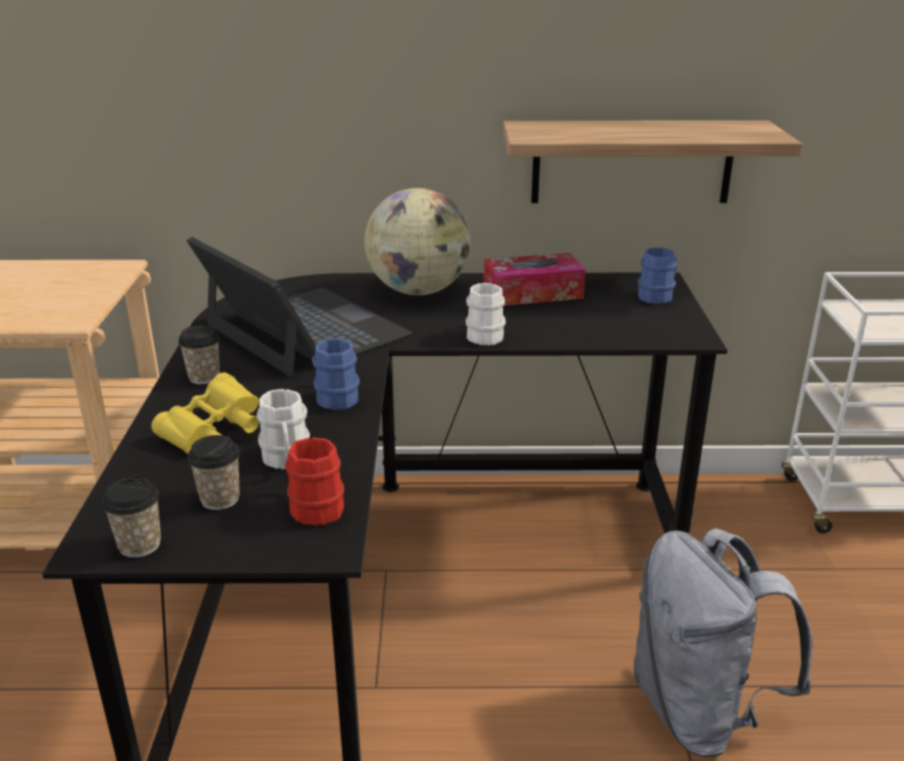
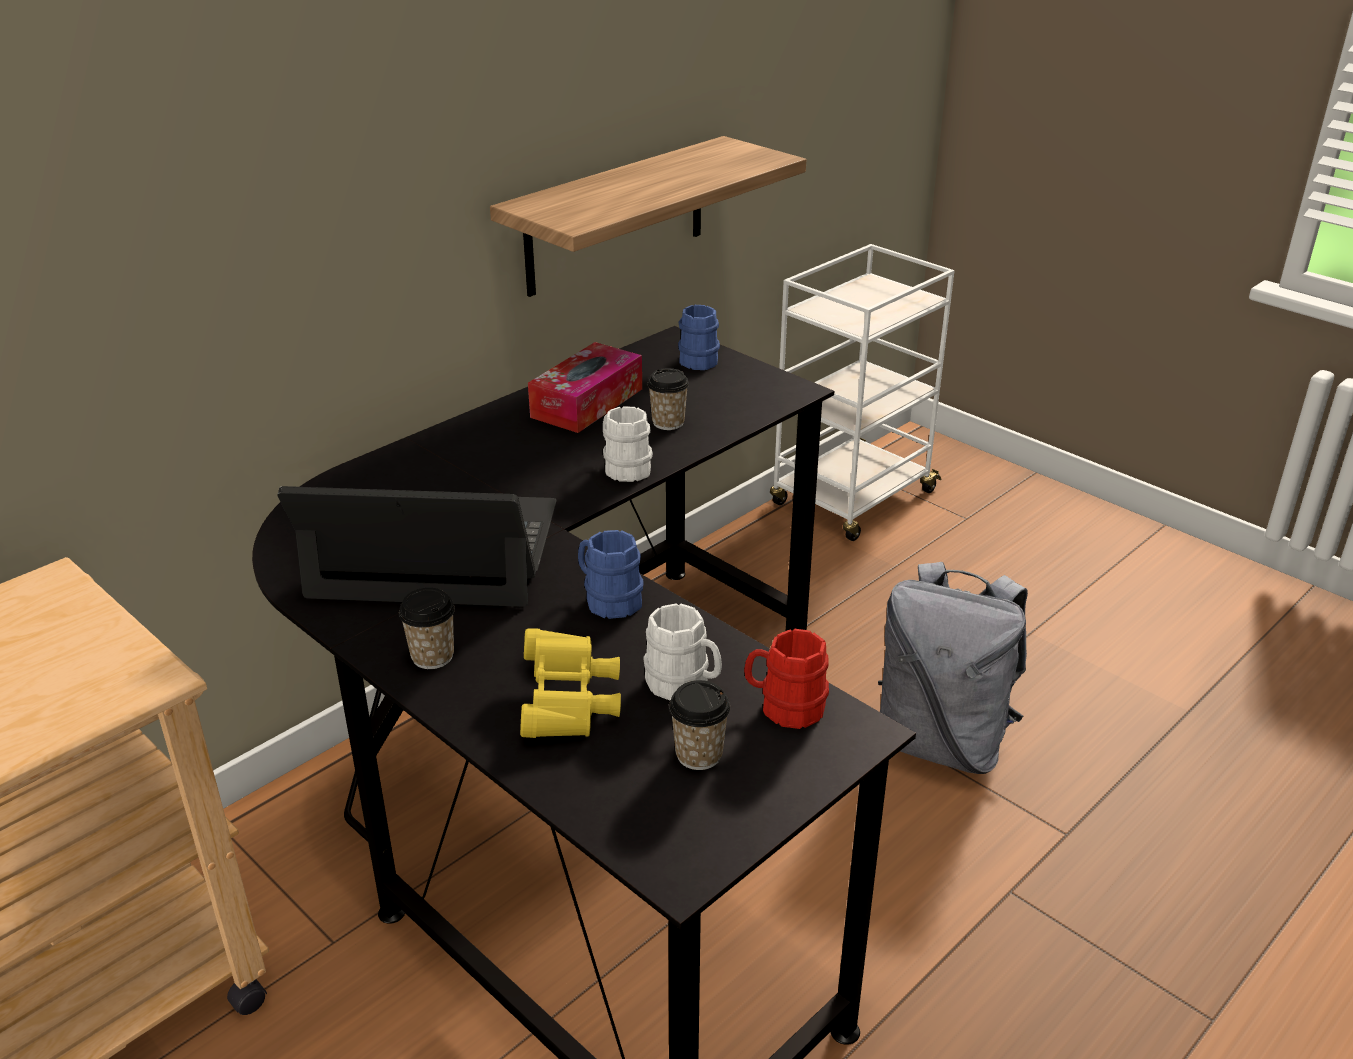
camera: 45 degrees left, 5 degrees up
(139, 545) = (714, 838): cup -> cup (668, 423)
(419, 291) = (471, 449): globe -> none

